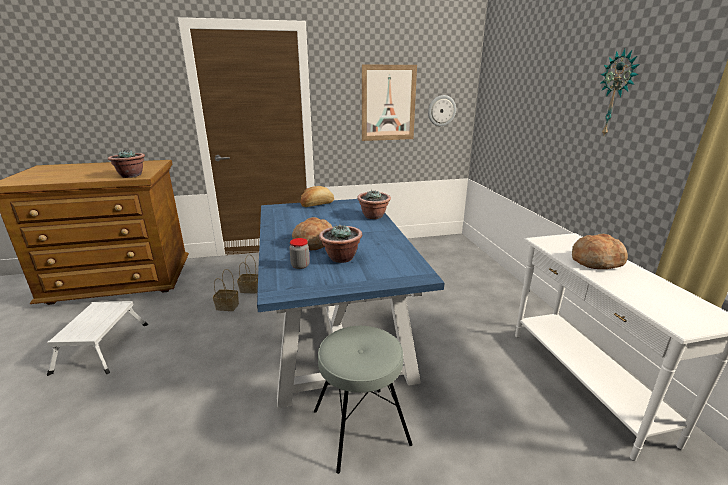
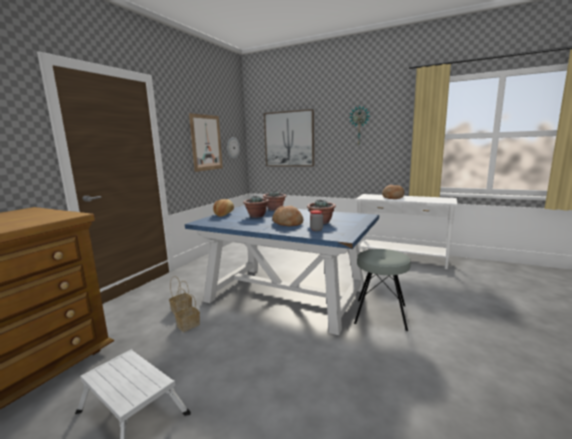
camera: 50 degrees left, 10 degrees down
(131, 175) = (56, 217): potted plant -> potted plant (256, 216)
(517, 105) = (289, 139): none -> picture

